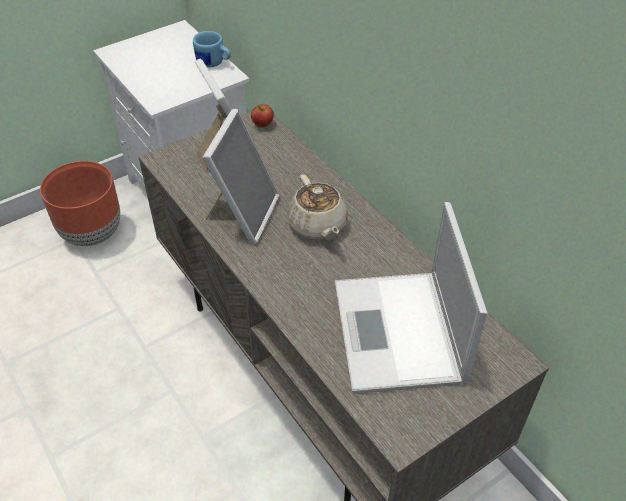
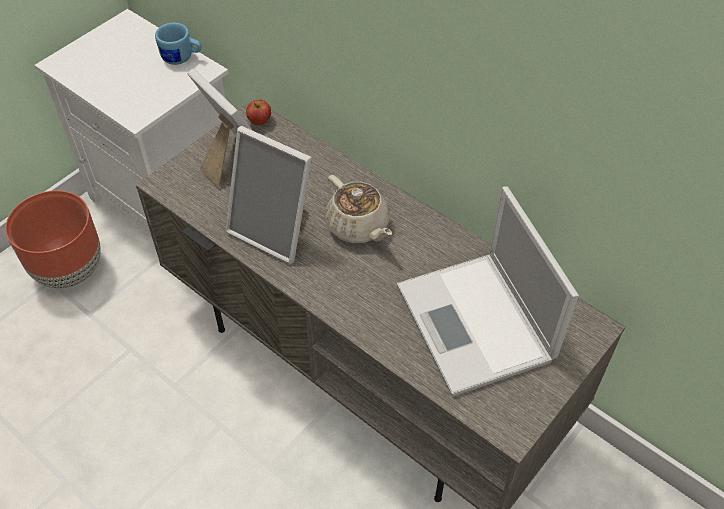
camera: 15 degrees left, 5 degrees up
(242, 214) = (275, 230): picture frame -> picture frame turned 120 degrees clockwise

